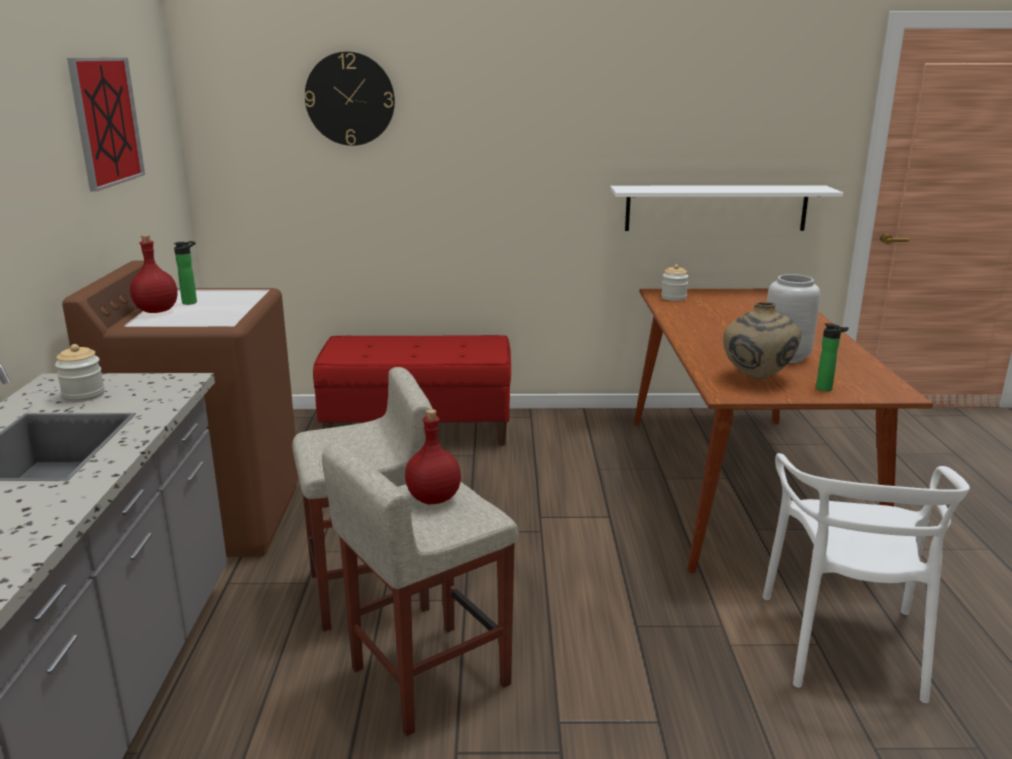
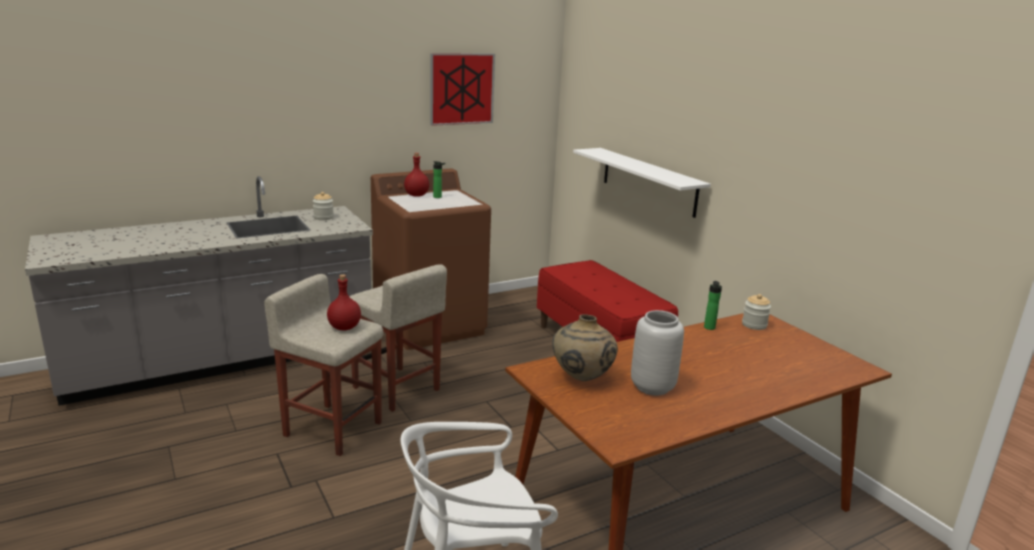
camera: 60 degrees right, 0 degrees up
(350, 99) = (629, 95): wall clock -> none
(716, 208) = (856, 260): white shelf -> white shelf (648, 181)
(826, 389) = (589, 410): bottle -> bottle (709, 328)

